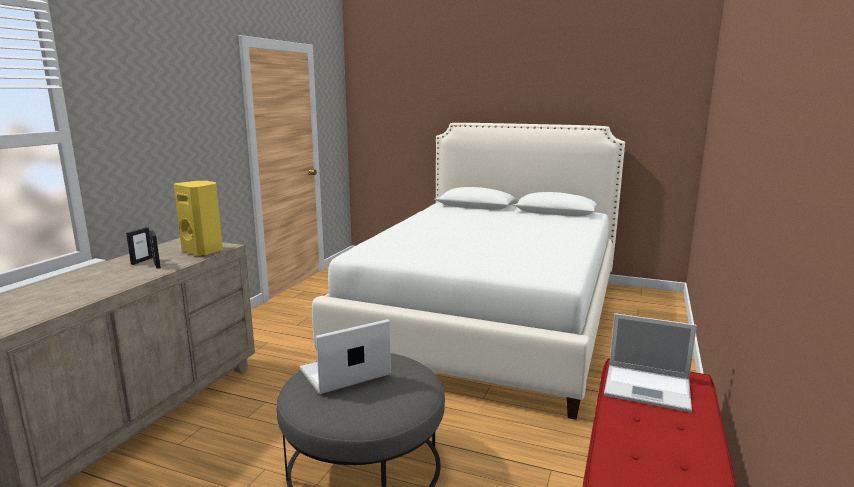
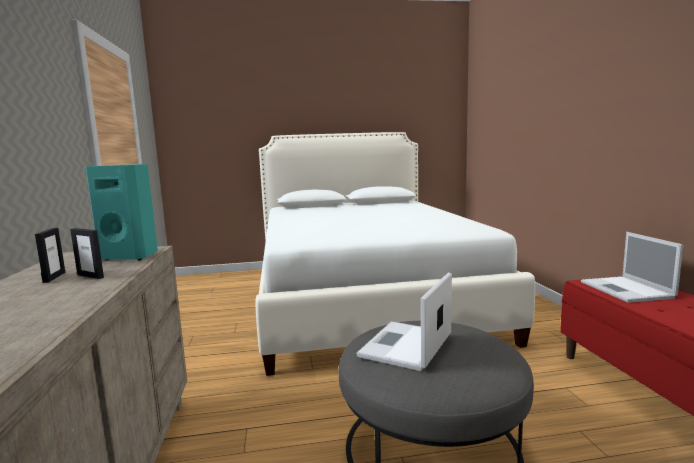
camera: 30 degrees left, 5 degrees down
(204, 251) = (131, 256): yellow speaker -> turquoise speaker
(649, 388) = (627, 290): laptop -> laptop turned 90 degrees clockwise

